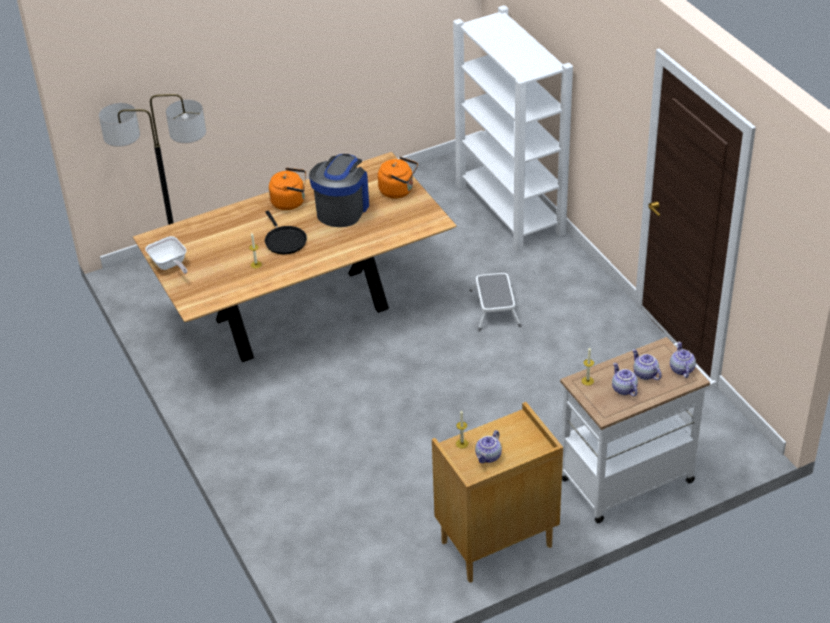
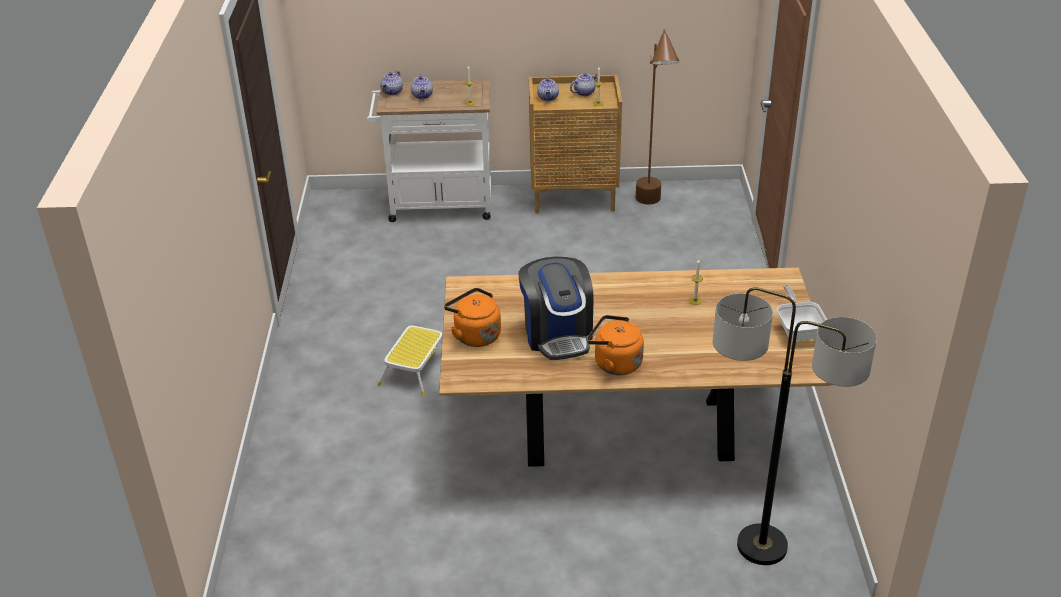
camera: 155 degrees left, 5 degrees down
(284, 240) = (648, 317): black frying pan -> none
(342, 209) = (557, 334): coffee machine -> coffee machine turned 60 degrees counterclockwise
(402, 560) = (652, 209): none -> brown floor lamp
(494, 308) = (416, 368): grey step ladder -> yellow step ladder
(510, 209) = (283, 483): white bookcase -> none
(623, 389) = (449, 92): teapot -> teapot (548, 98)

